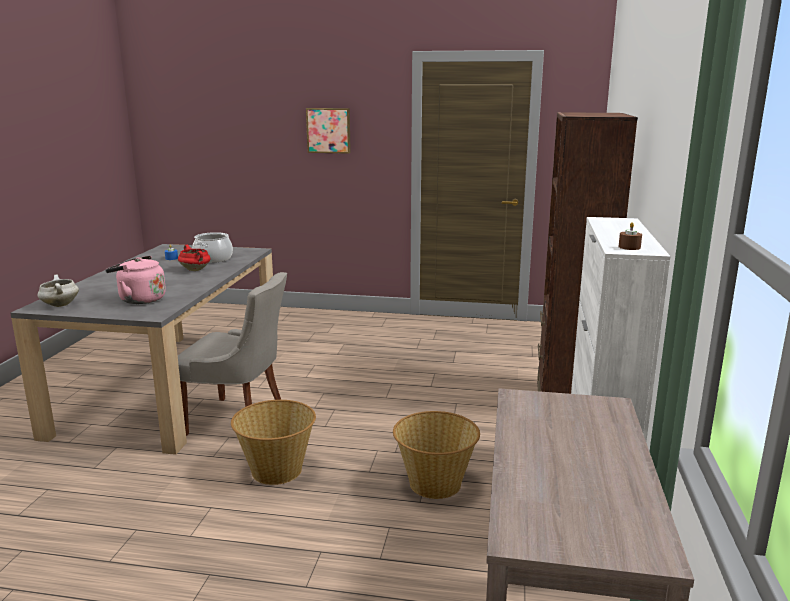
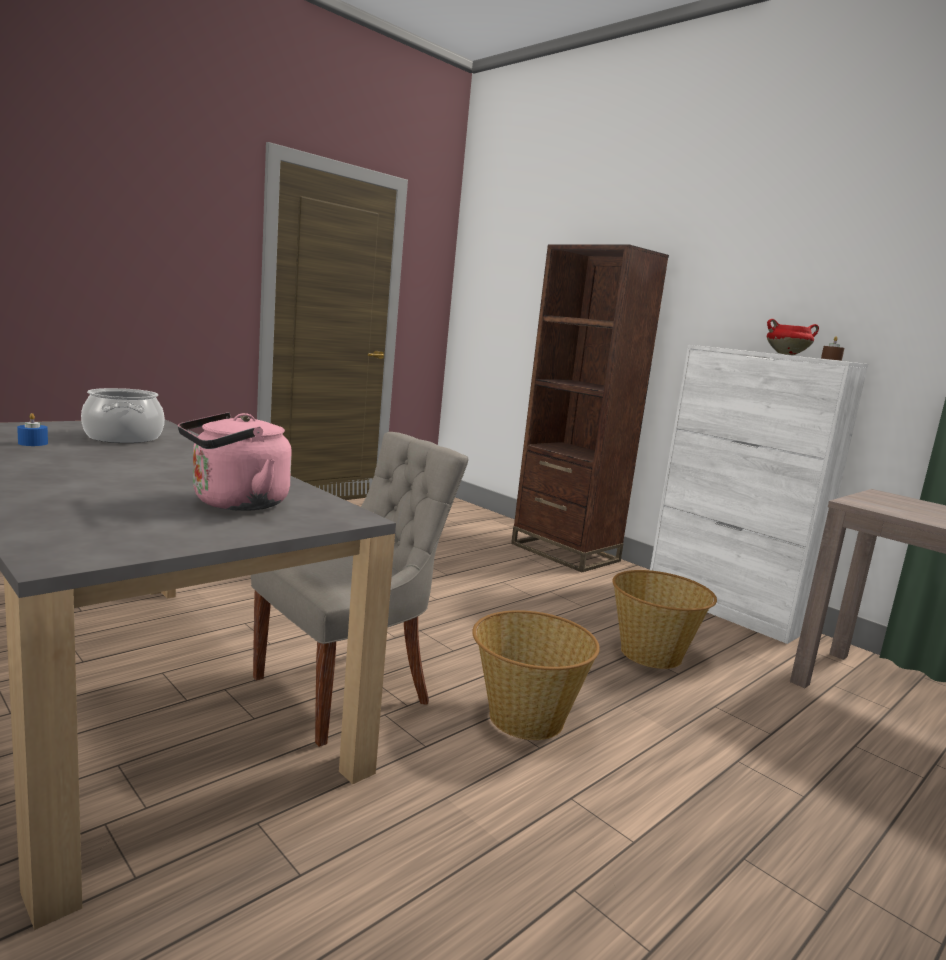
camera: 55 degrees left, 5 degrees down
(59, 305) = (101, 542): white cooking pot -> none
(196, 270) = (156, 454): red cooking pot -> red cooking pot (787, 354)
(329, 130) = (140, 235): picture -> none

